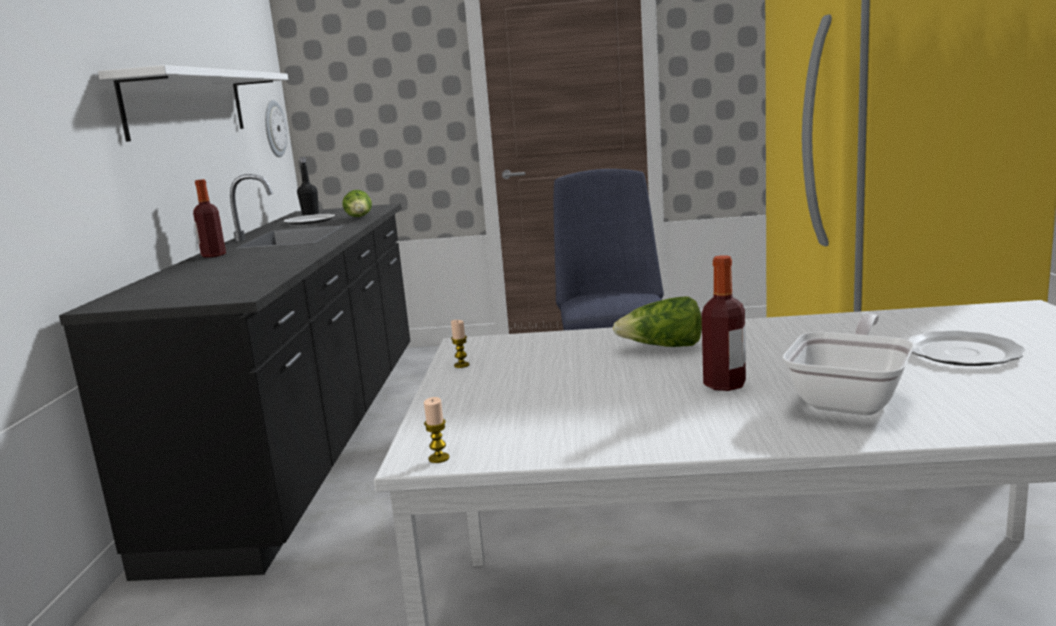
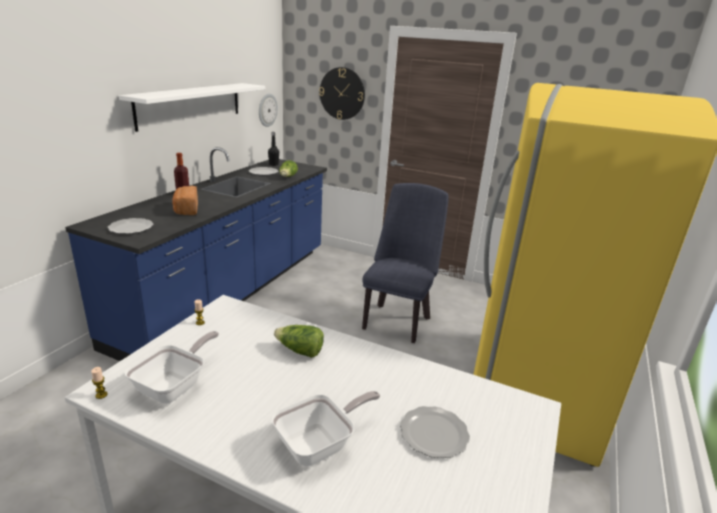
camera: 20 degrees right, 10 degrees up
(196, 292) = (131, 228): none -> plate
(256, 264) = (186, 210): none -> bread
(313, 439) = (230, 293): black counter -> blue counter
(397, 83) = (342, 93): none -> wall clock
(544, 418) = (175, 386): none -> frying pan
(724, 385) = (281, 400): bottle -> none

